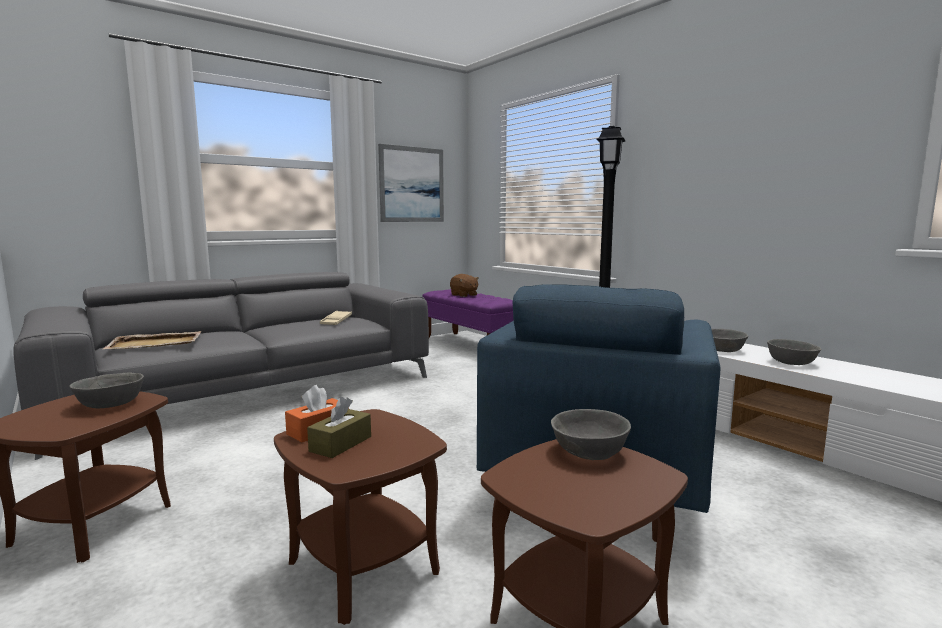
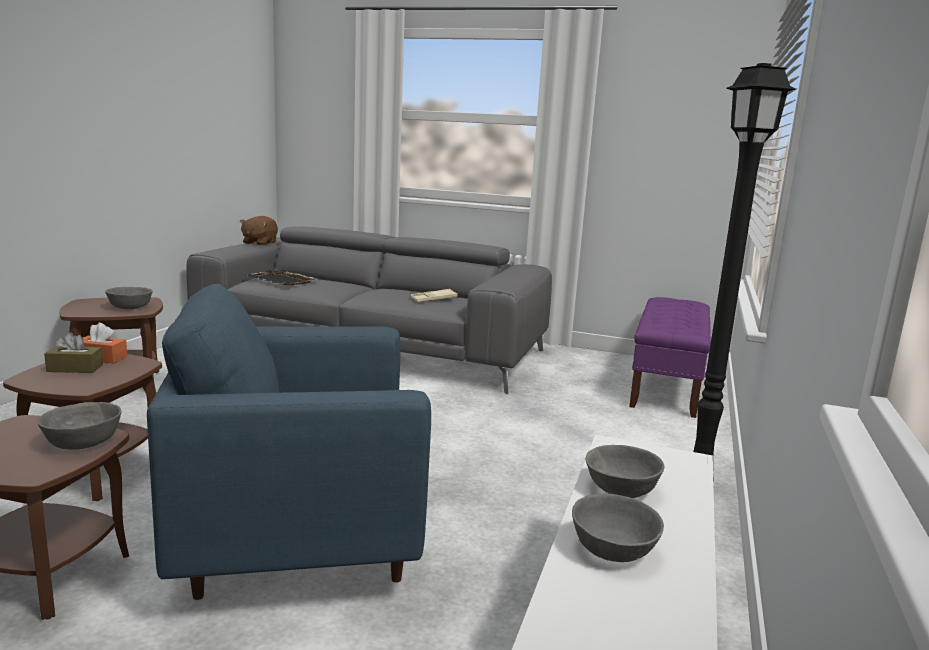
camera: 55 degrees right, 5 degrees up
(156, 343) = (282, 280): beige tray -> black tray
(412, 184) = (658, 145): picture -> none
(464, 295) = (672, 312): brown plush toy -> brown plush toy (259, 243)

